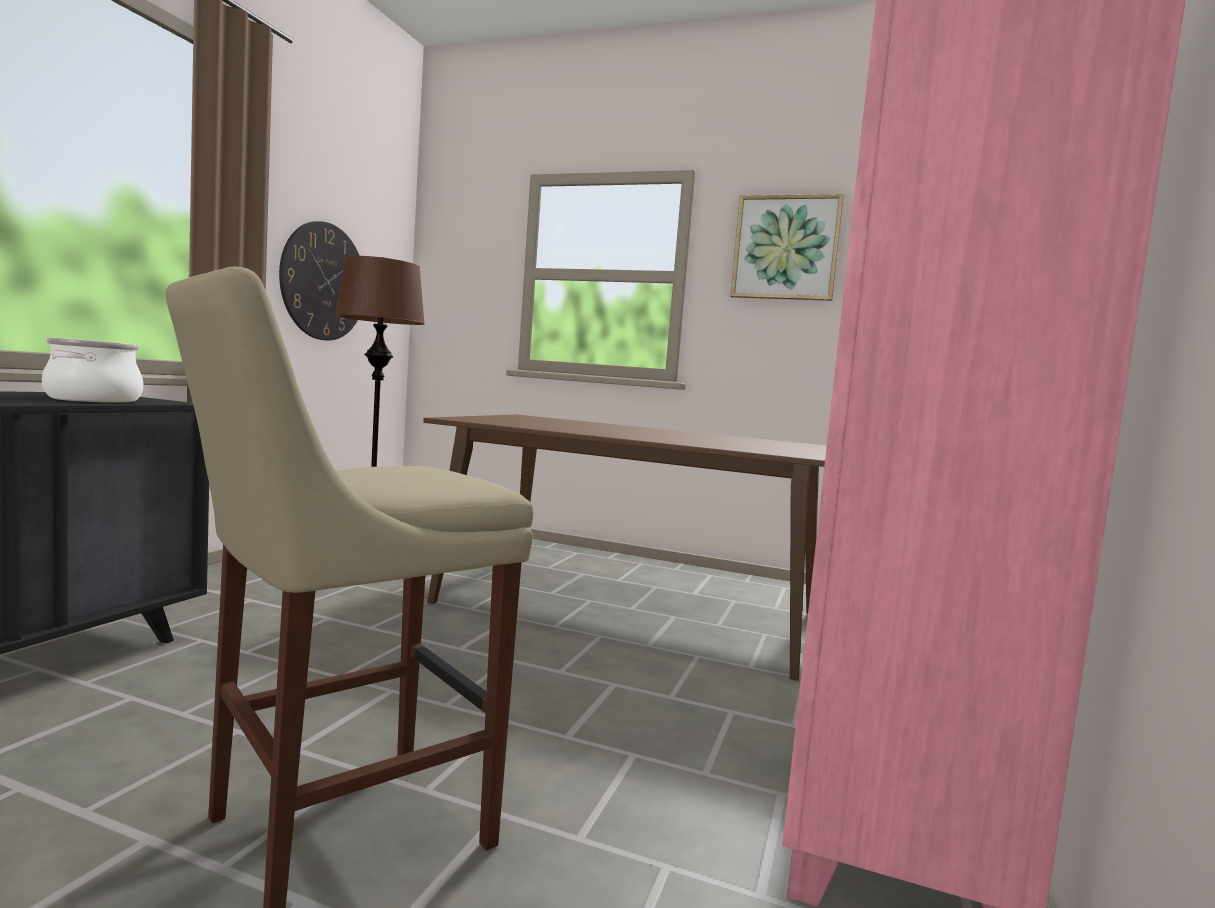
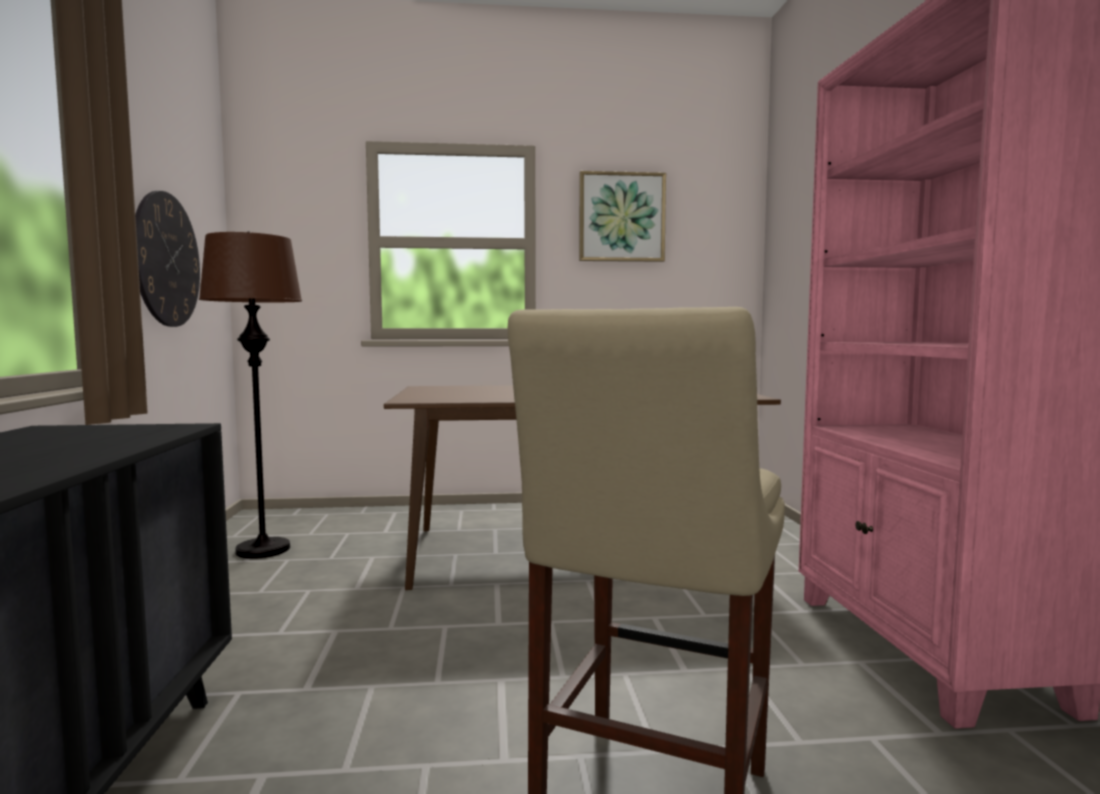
camera: 25 degrees left, 0 degrees up
(95, 400) = (111, 438): cooking pot -> none

